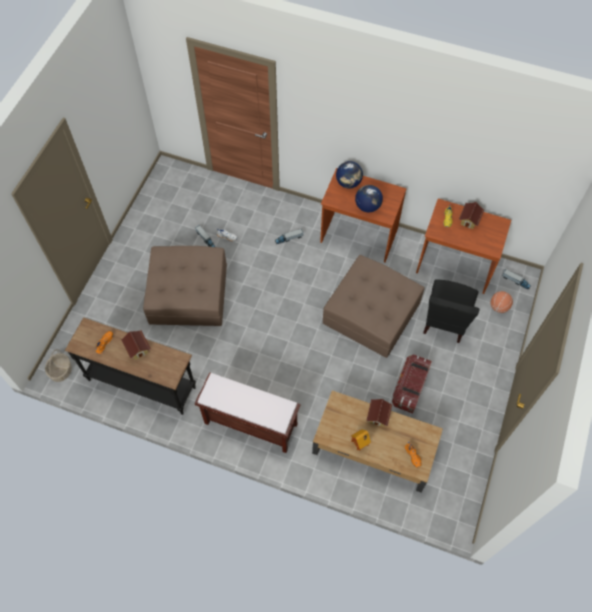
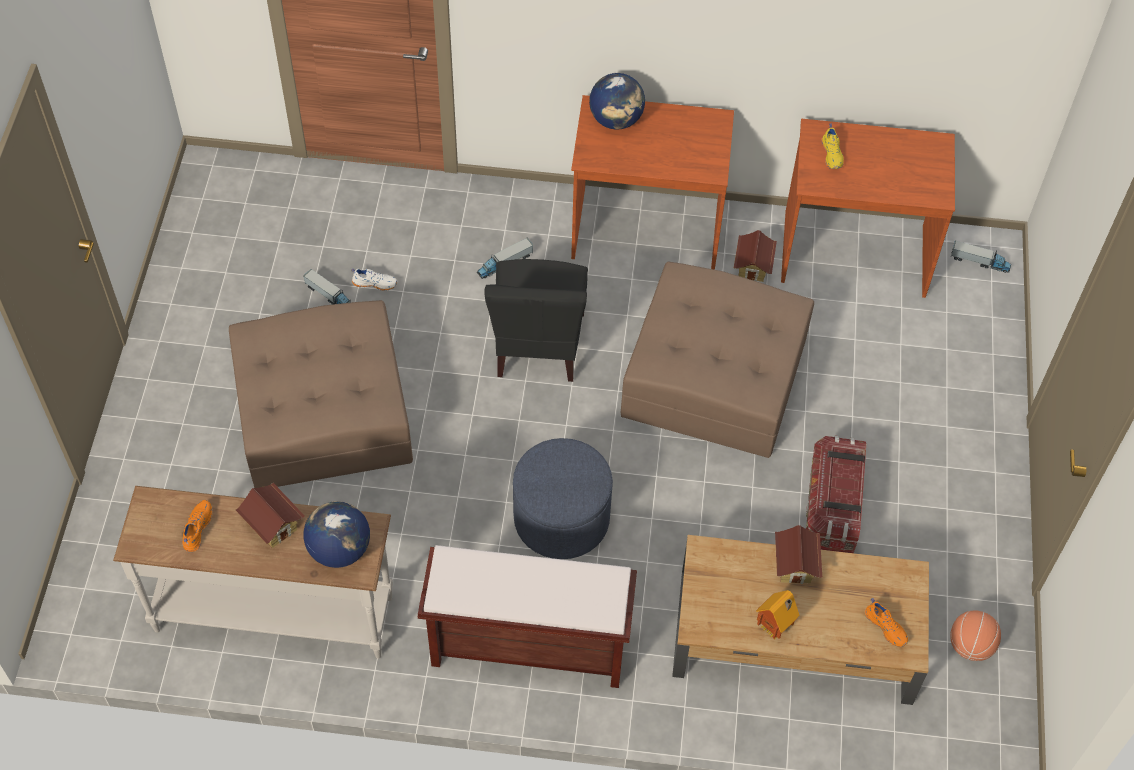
camera: 15 degrees left, 5 degrees down
(61, 371) = (88, 624): basket -> none
(142, 382) = (274, 612): black console table -> white console table
(282, 366) = (561, 518): none -> blue ottoman
(367, 206) = (667, 158): globe -> globe (339, 549)
(445, 321) = (865, 364): black chair -> black chair (538, 345)
(469, 221) = (874, 150): toy house -> toy house (753, 268)
(499, 307) = (961, 316): basketball -> basketball (970, 646)

